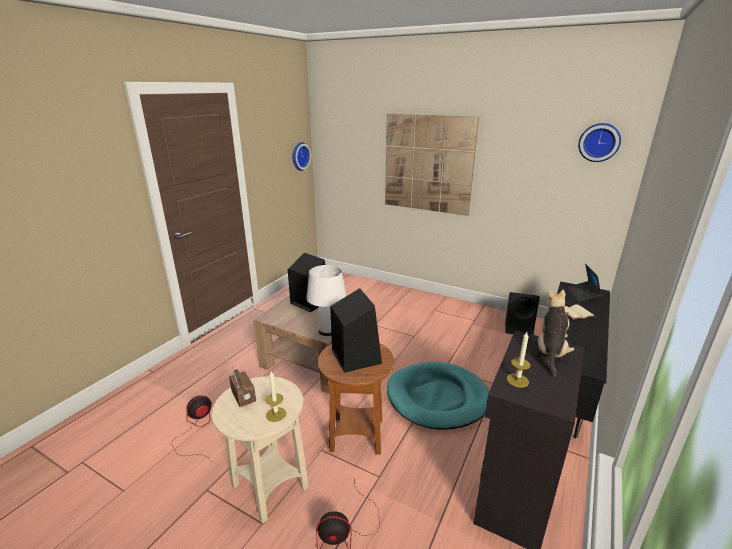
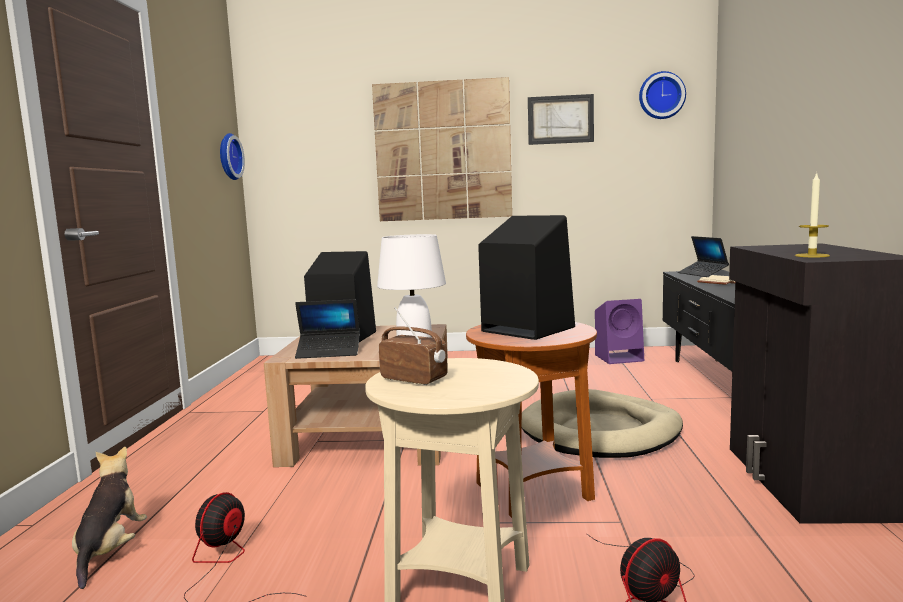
camera: 25 degrees left, 15 degrees down
(276, 414) = (500, 379): candle -> none
(289, 318) = (329, 352): none -> laptop
(438, 398) = (600, 431): turquoise dog bed -> beige dog bed
(513, 152) = (560, 119): none -> picture
(519, 328) = (620, 358): black speaker -> purple speaker
(550, 352) = (799, 247): plush toy -> plush toy (110, 550)

